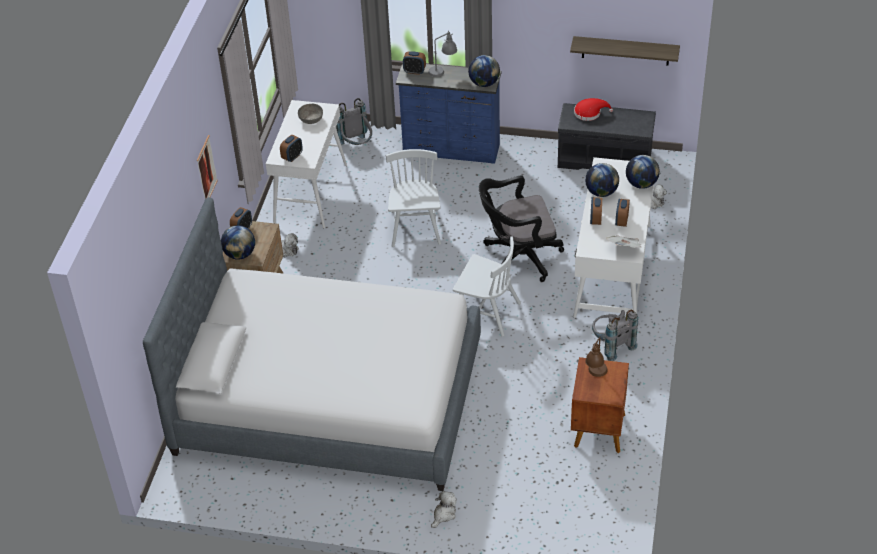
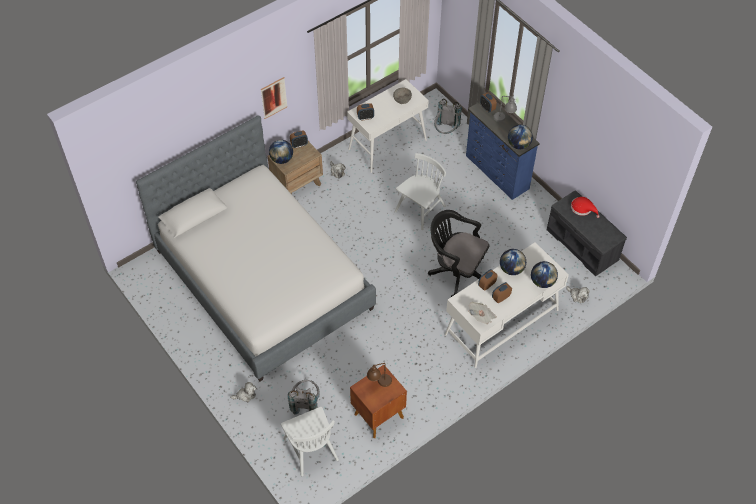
camera: 40 degrees right, 10 degrees up
(485, 312) = (399, 293): white chair -> white chair (311, 449)
(611, 345) = (445, 369): grey backpack -> grey backpack (306, 403)
(625, 50) = (619, 183): shelf -> none

